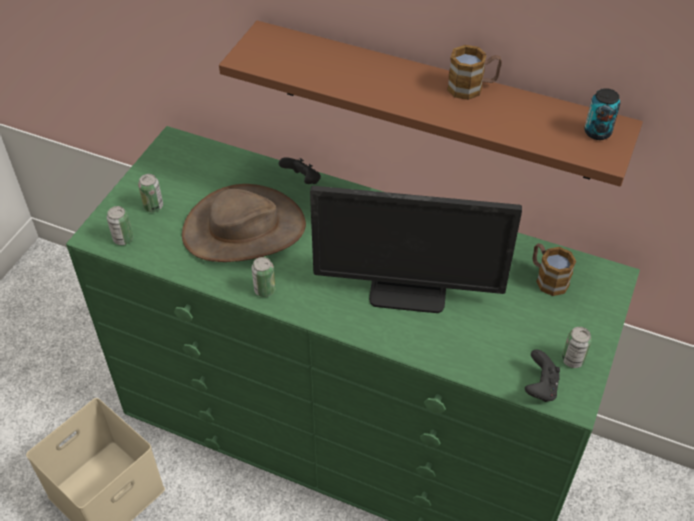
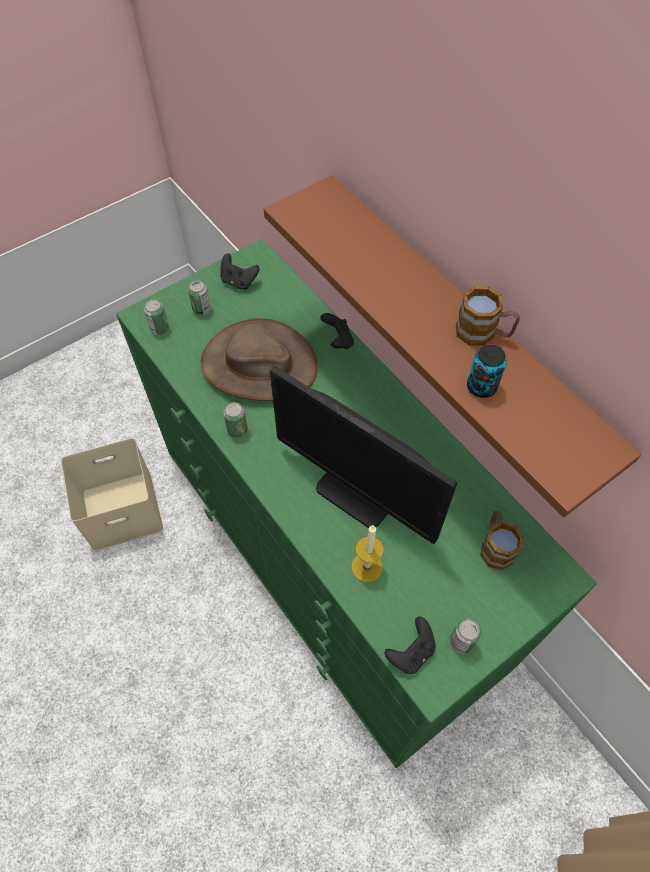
camera: 30 degrees right, 10 degrees up
(172, 169) = (239, 281): none -> black game controller
(458, 343) = (367, 567): none -> candle
(597, 132) = (578, 444): can -> can (481, 387)

